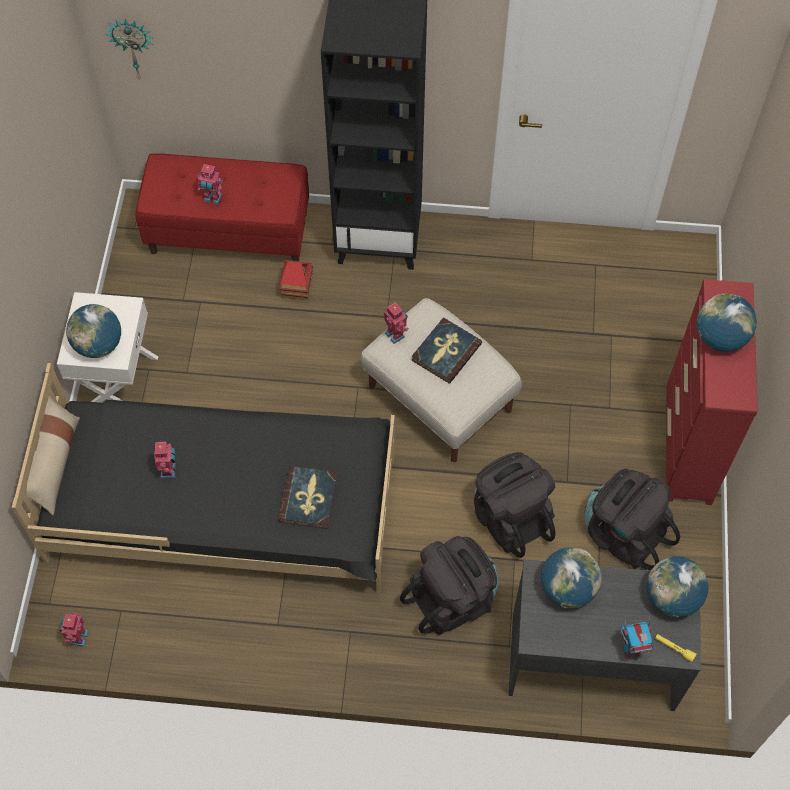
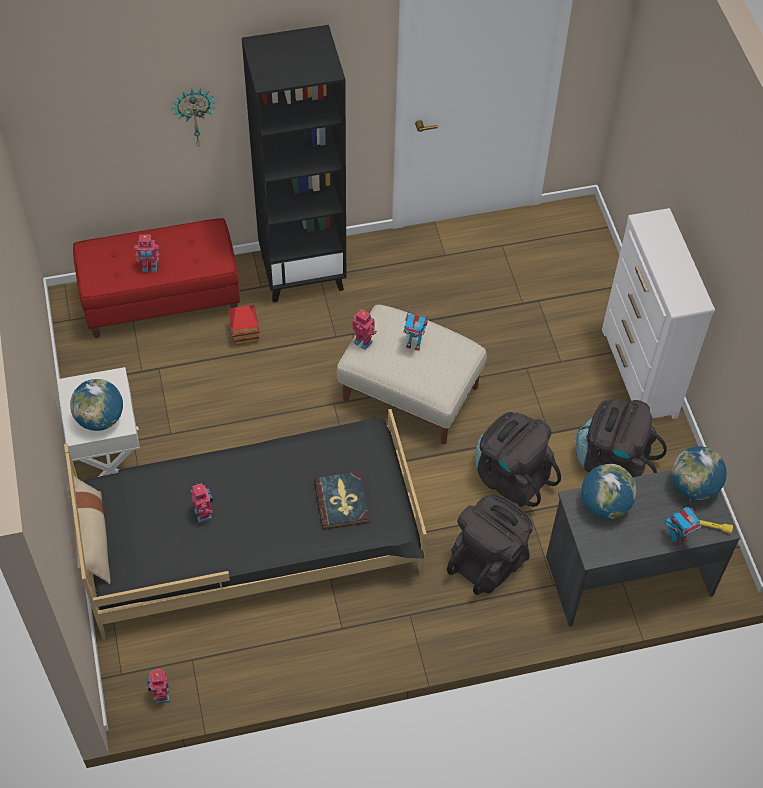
camera: 20 degrees left, 5 degrees down
(133, 47) = (55, 139): wall clock -> wall clock (194, 116)
(446, 352) = (414, 344): book -> toy robot
(688, 444) = (639, 373): red dresser -> white dresser
(720, 338) = (661, 258): globe -> none

